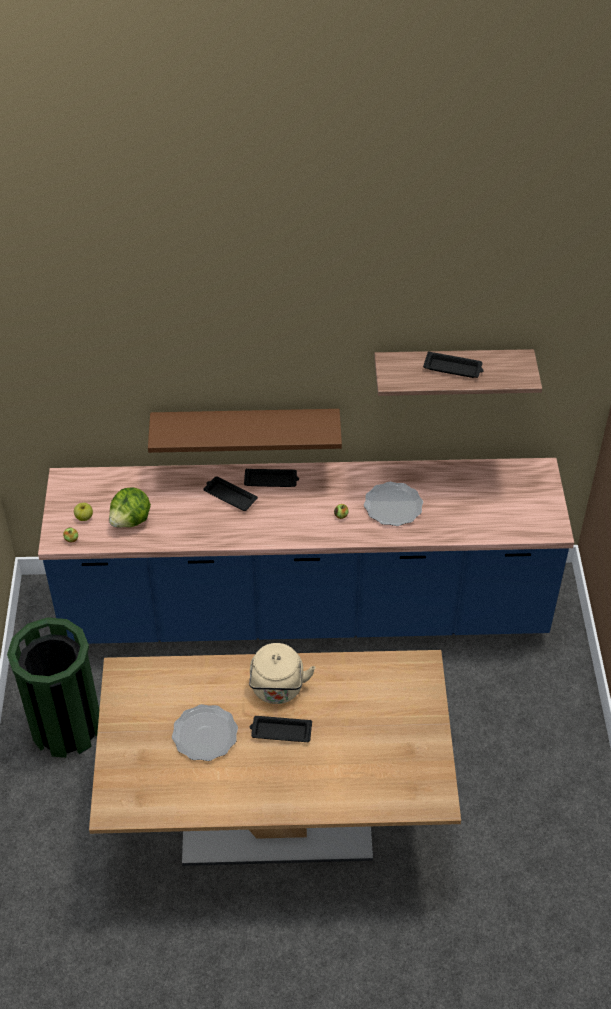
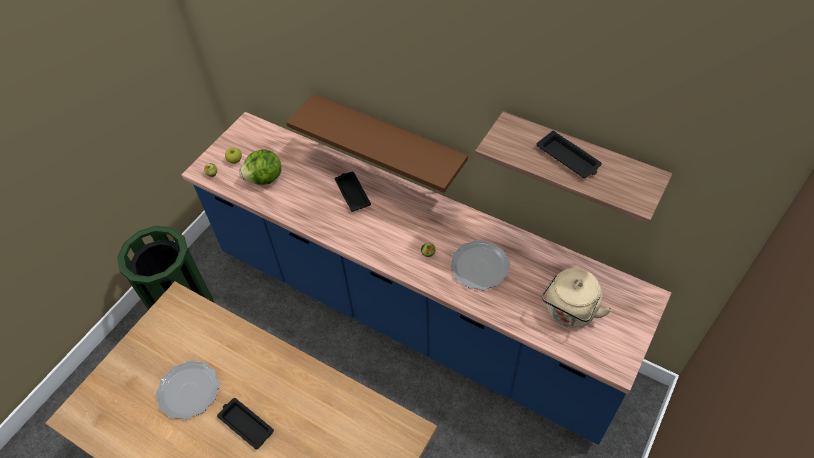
camera: 35 degrees right, 5 degrees up
(271, 481) = (395, 195): black tray -> none
(277, 689) = (273, 383): beige kettle -> beige kettle (569, 312)

